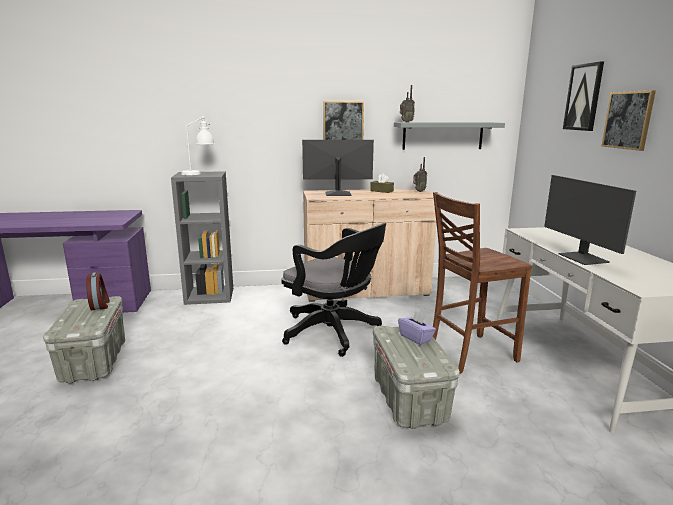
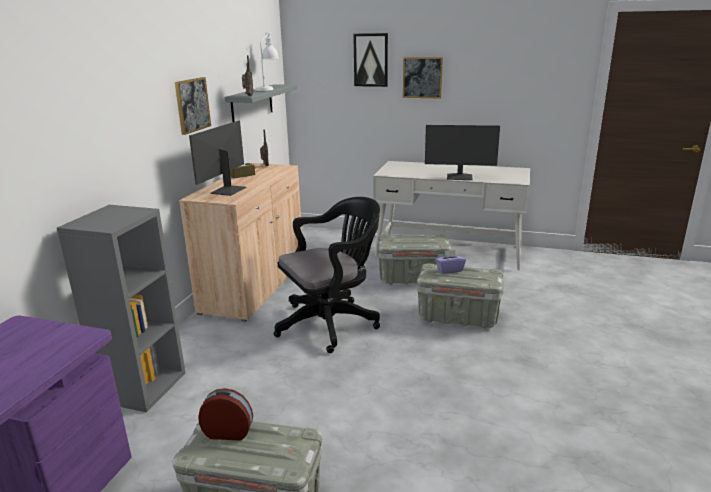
camera: 65 degrees left, 5 degrees up
(199, 174) = (110, 217): white table lamp -> white table lamp (268, 88)
(469, 354) = (412, 278): brown chair -> grey storage box

